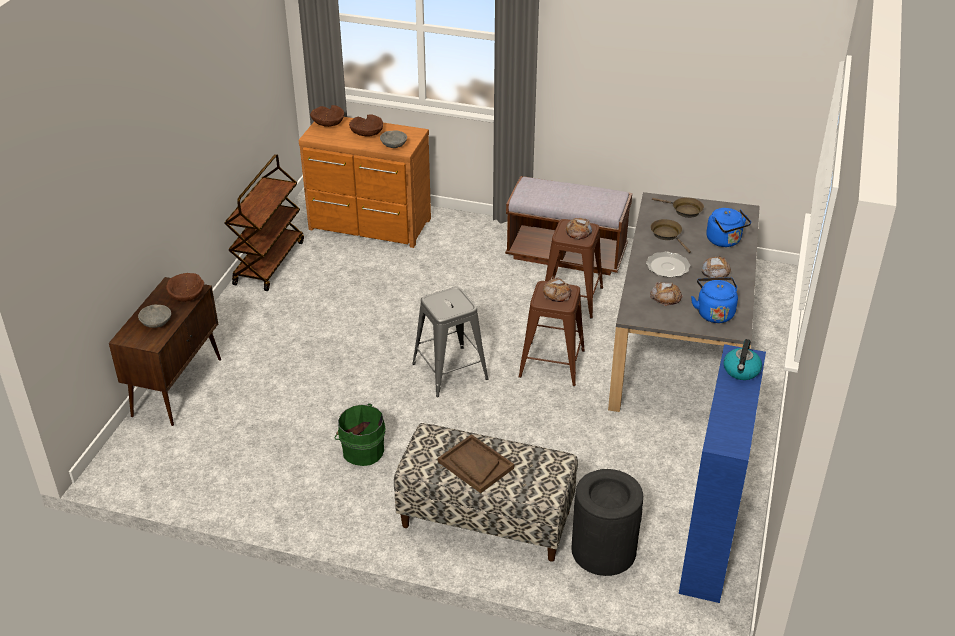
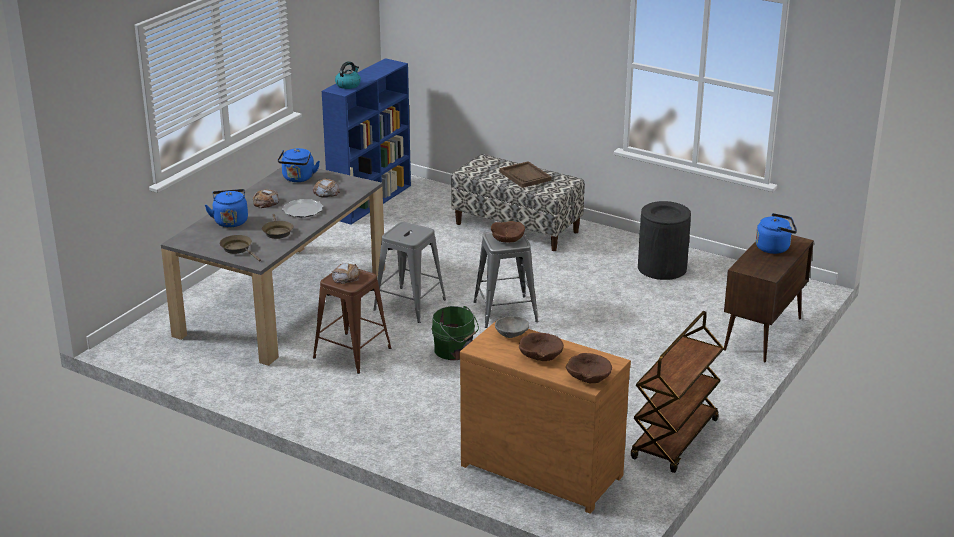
camera: 165 degrees left, 10 degrees down
(156, 323) = (774, 248): grey bowl -> blue kettle
(187, 295) = (750, 265): brown bowl -> brown bowl (508, 239)
(361, 450) = (599, 272): green bucket -> green bucket (455, 351)
(552, 363) = (409, 304): brown stool -> grey stool
(557, 293) = (405, 233): bread -> none
(566, 254) = (324, 396): brown bench -> none
(603, 550) = (444, 206): black trash can -> black trash can (662, 268)

